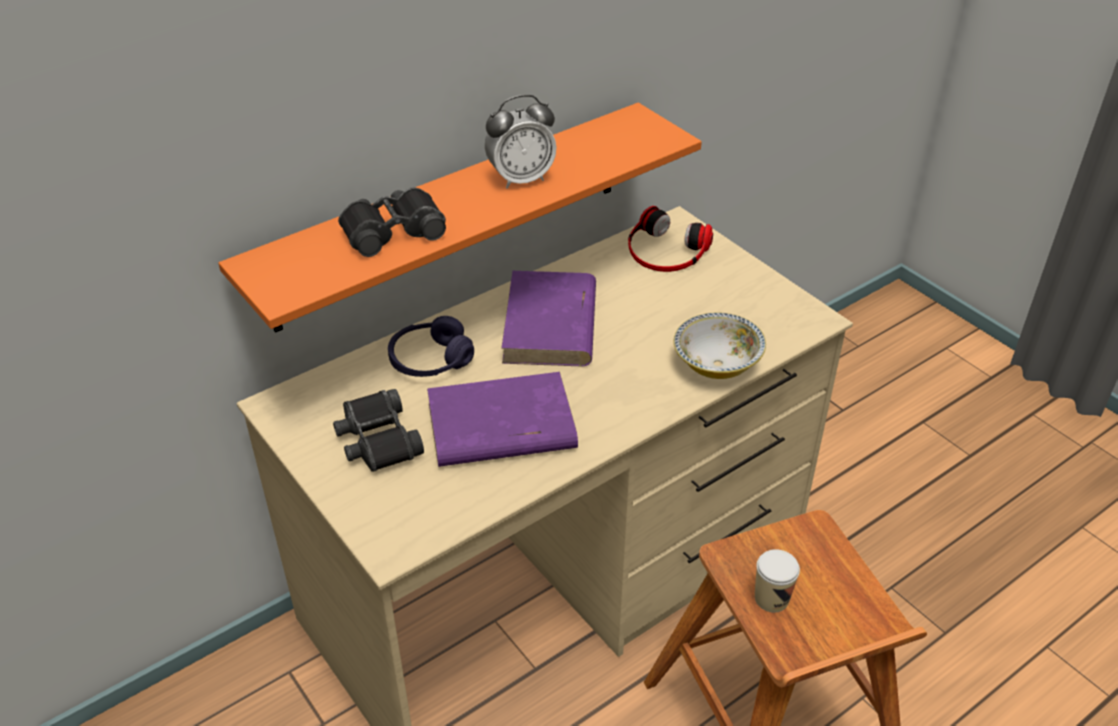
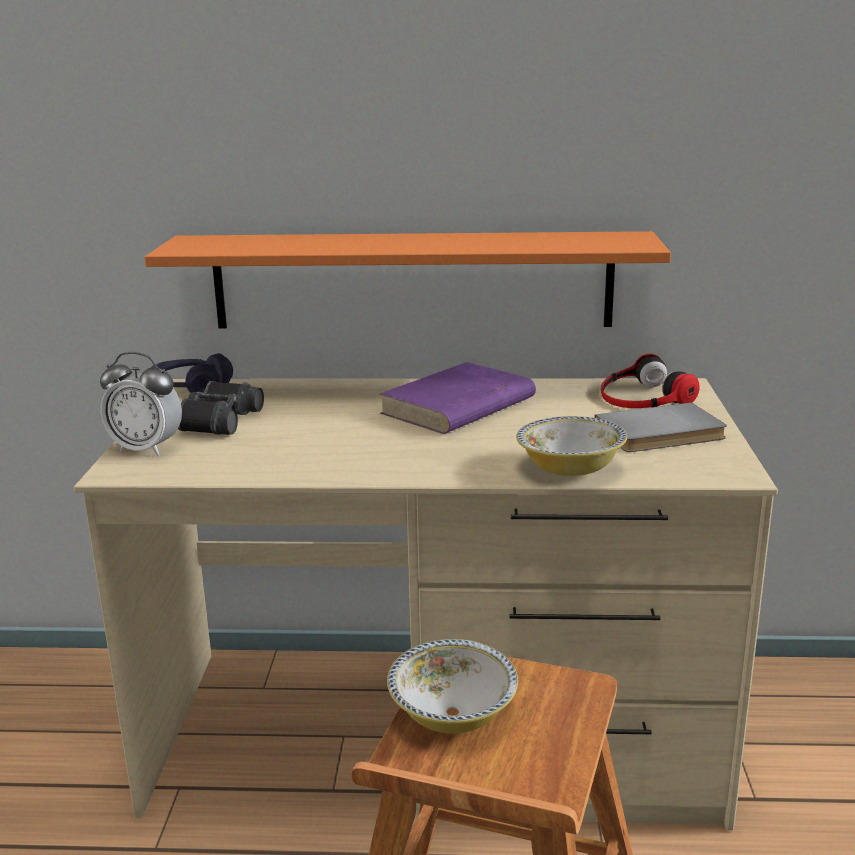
camera: 40 degrees right, 20 degrees down
(392, 231) = (310, 243): black binoculars -> none
(430, 360) = (330, 397): purple headphones -> purple headphones (190, 388)
(500, 427) = (312, 442): purple book -> none
(521, 179) = (460, 241): alarm clock -> alarm clock (146, 449)
(727, 293) = (661, 434): none -> grey book
(771, 598) = (452, 714): cup -> bowl

